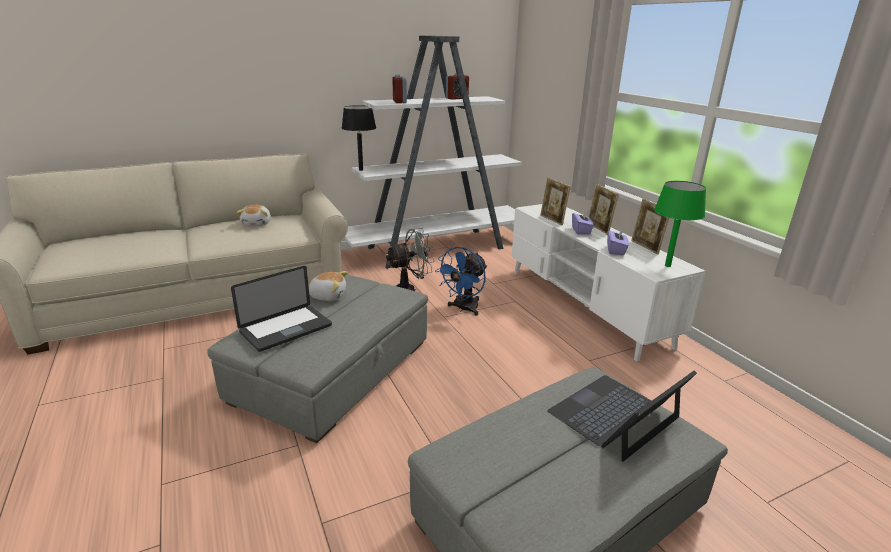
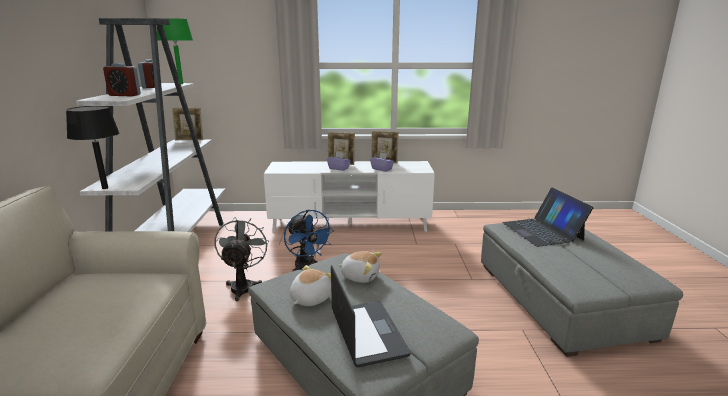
camera: 65 degrees left, 5 degrees down
(257, 224) = (70, 304): plush toy -> plush toy (360, 276)
(552, 220) = (308, 170): picture frame -> picture frame (190, 140)
(667, 265) = (415, 165): green table lamp -> green table lamp (181, 84)

